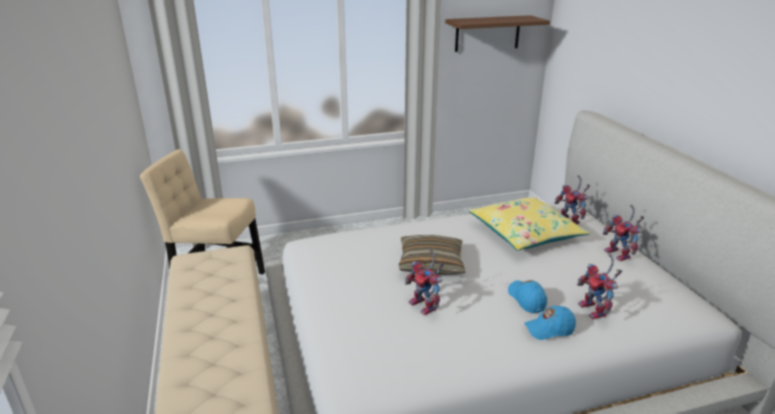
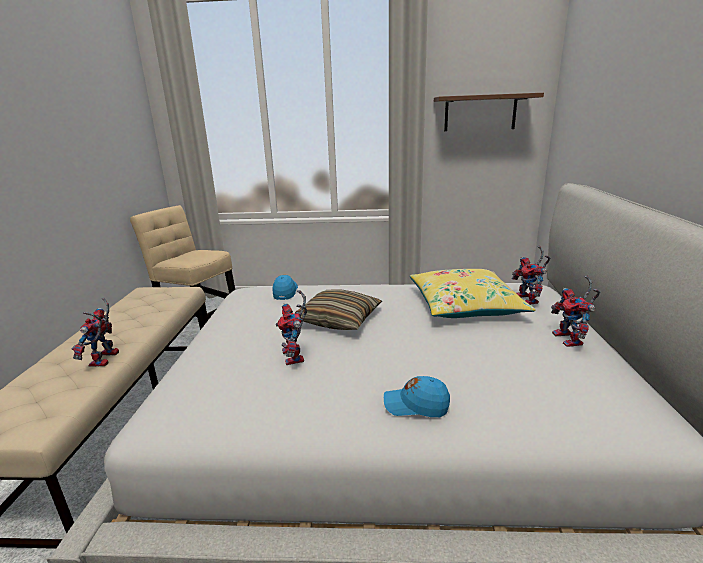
camera: 20 degrees right, 5 degrees down
(527, 299) = (414, 368): blue cap -> blue cap (285, 292)
(595, 311) = (493, 396): toy robot -> toy robot (105, 360)

